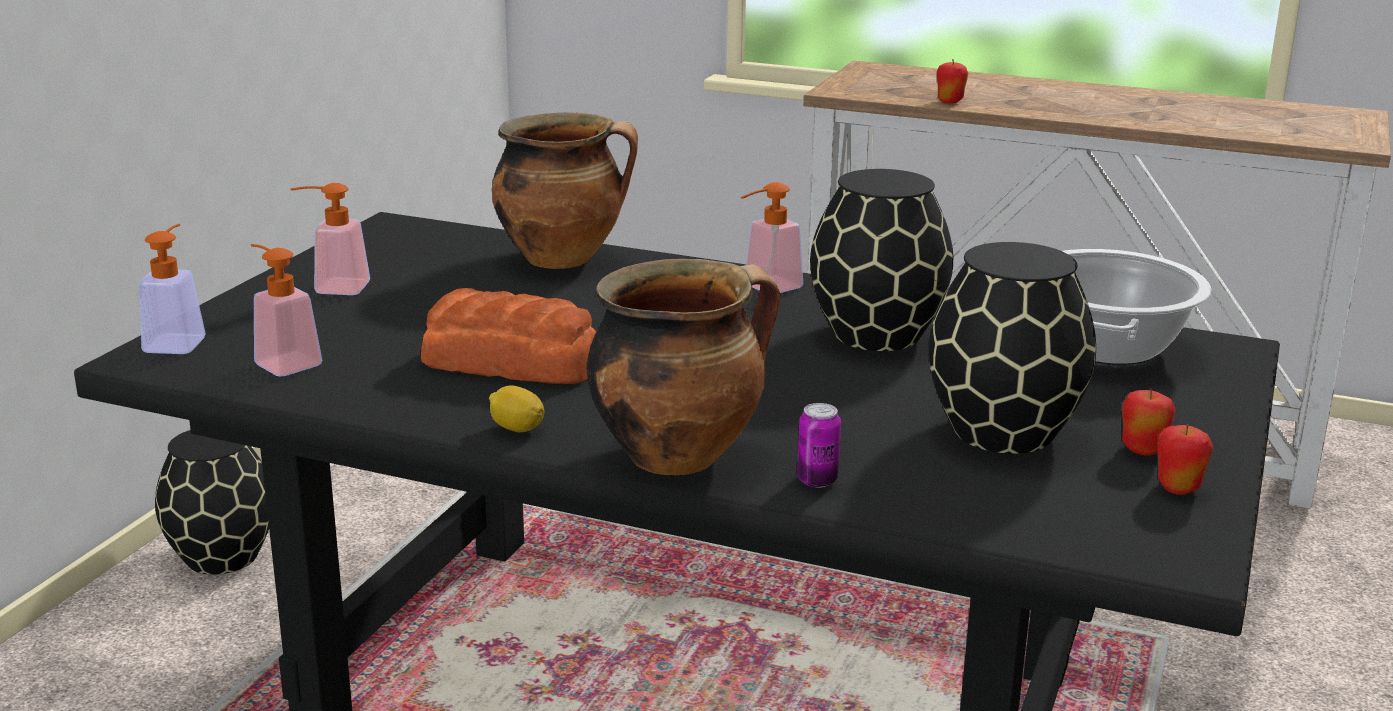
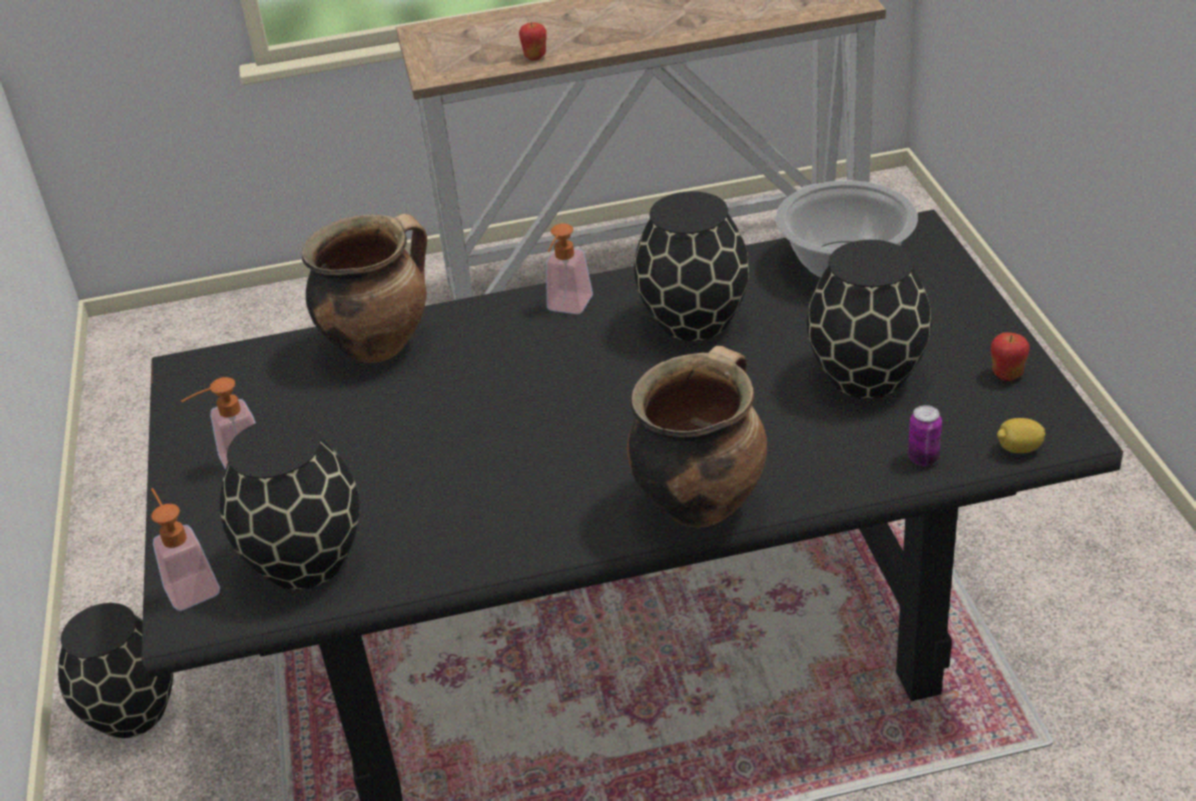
camera: 30 degrees left, 15 degrees up
(282, 362) = (306, 562): soap dispenser -> black vase
(513, 364) = (483, 474): bread -> none
(517, 429) = (566, 535): lemon -> lemon (1018, 449)
(817, 480) = (808, 478): can -> can (923, 458)
(1142, 450) = (958, 352): apple -> none

